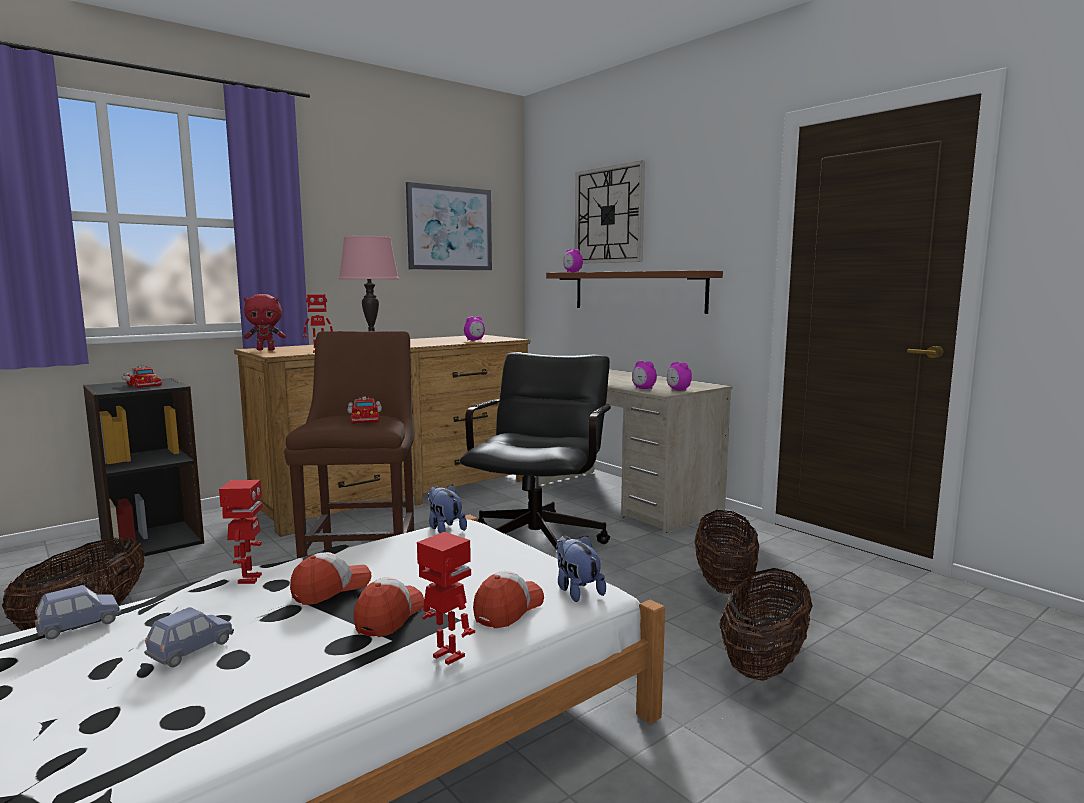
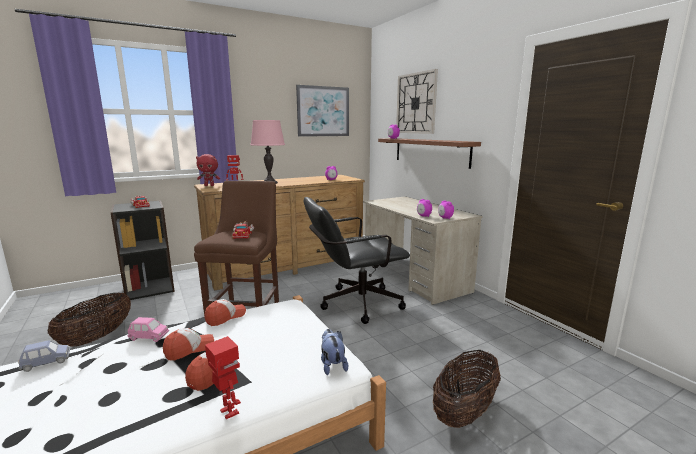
camera: 10 degrees right, 5 degrees up
(191, 650) = (91, 389): blue toy car -> none
(248, 579) = (149, 337): toy robot -> pink toy car
(444, 528) = (277, 306): plush toy -> none
(508, 609) = (283, 376): cap -> cap (225, 317)
(539, 540) = (354, 304): black office chair -> black office chair turned 135 degrees counterclockwise
(724, 583) = (457, 346): basket -> none

